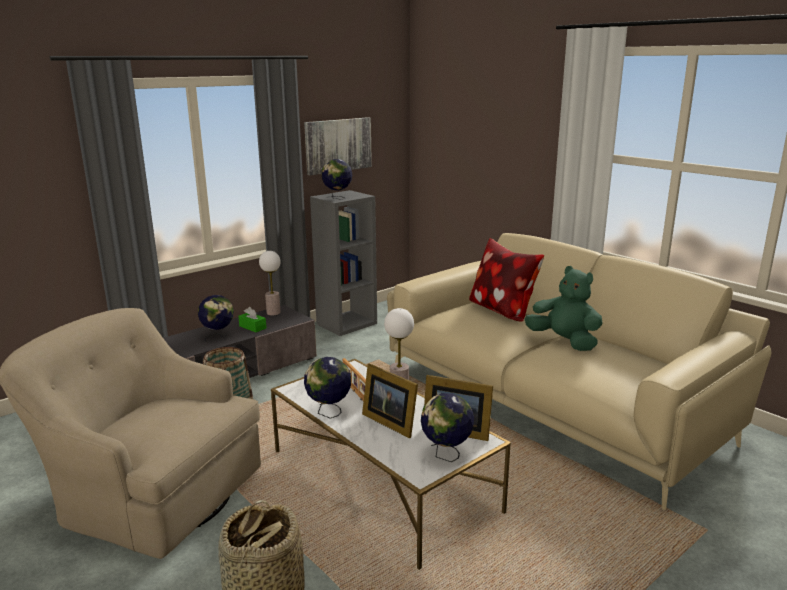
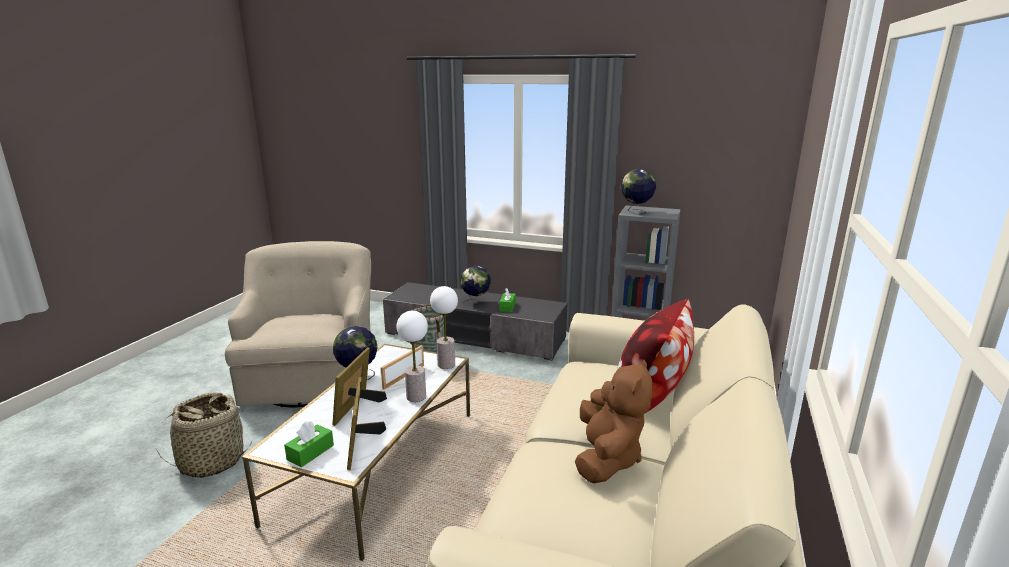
camera: 60 degrees right, 0 degrees up
(273, 313) = (544, 304): table lamp -> table lamp (446, 365)
(338, 145) = (676, 156): picture -> none
(446, 455) = (310, 452): globe -> green tissue box
(564, 341) = (607, 458): green plush toy -> brown plush toy

